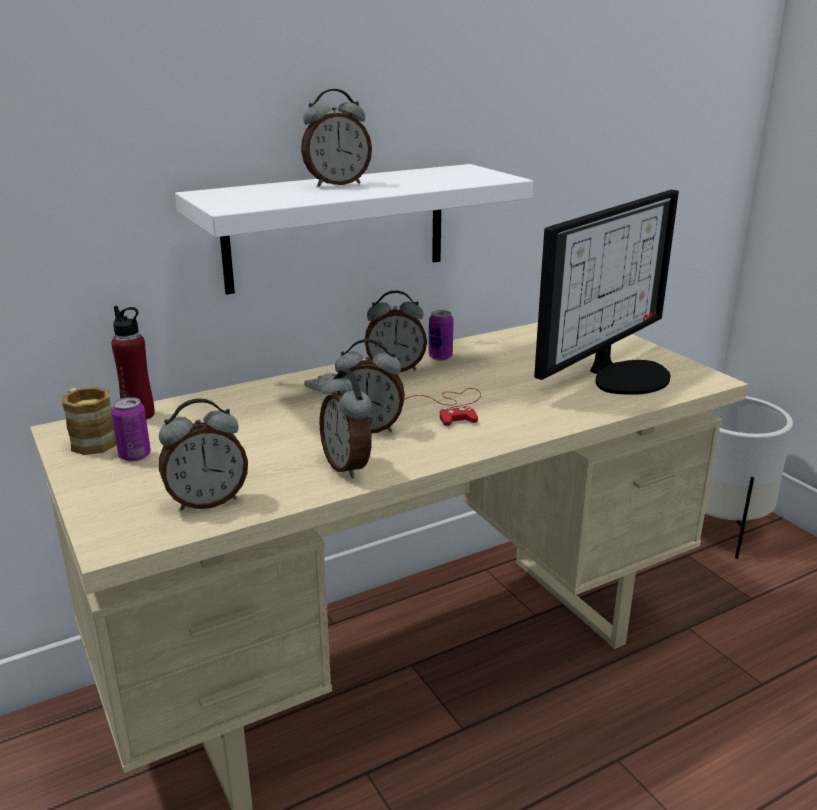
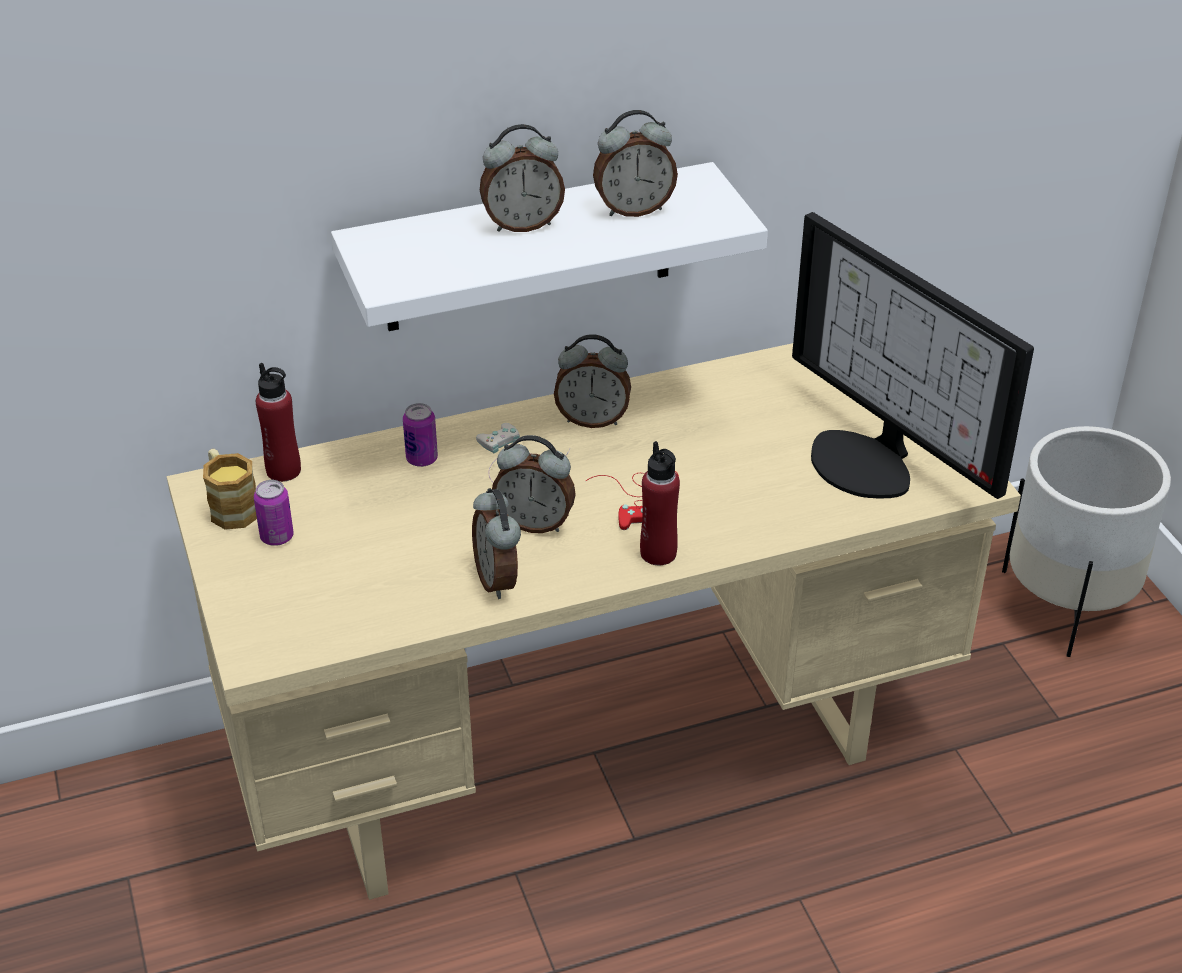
camera: 10 degrees right, 15 degrees up
(207, 501) = (346, 612): alarm clock -> alarm clock (633, 209)
(440, 357) = (655, 401): can -> can (422, 459)
(483, 438) = (658, 553): none -> red bottle
(623, 374) = (870, 461): monitor -> monitor turned 90 degrees clockwise

